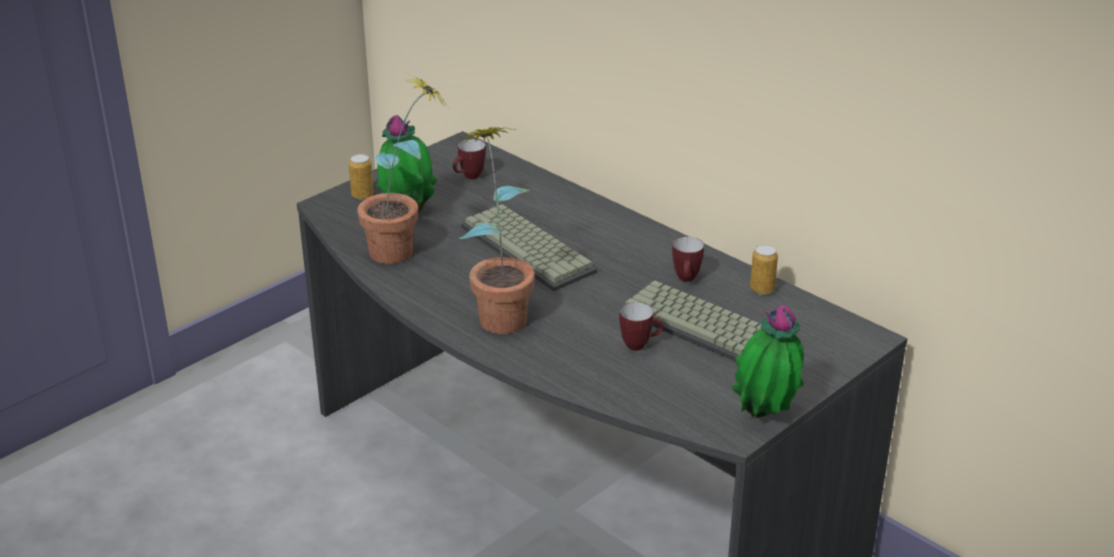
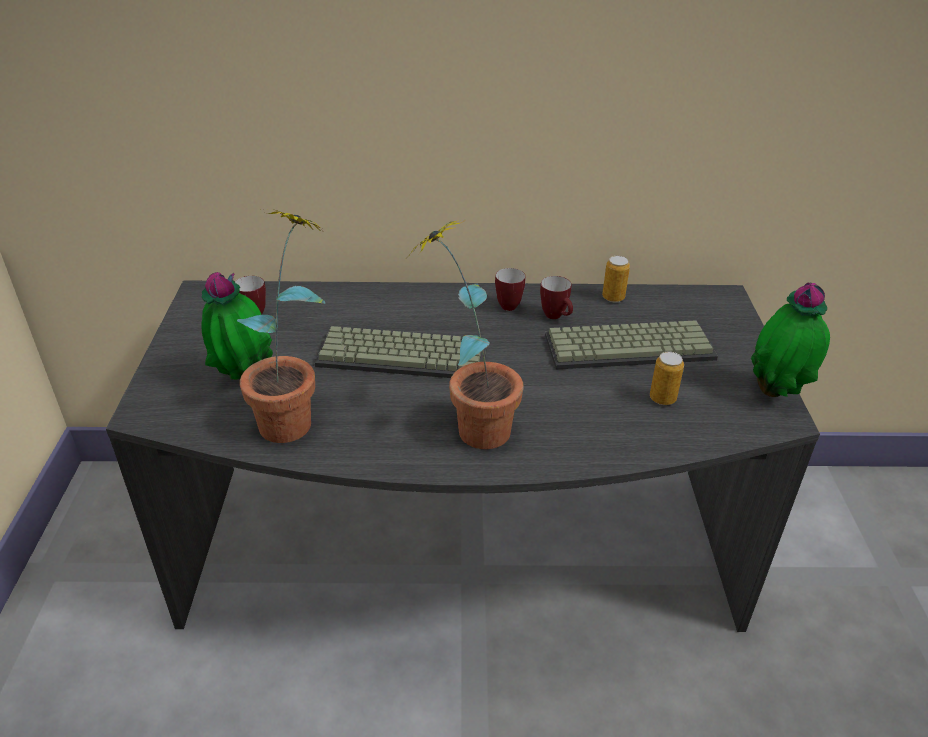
camera: 45 degrees left, 5 degrees up
(362, 195) = (171, 384): can -> can (662, 398)
(640, 345) = (613, 388): mug -> mug (510, 304)

